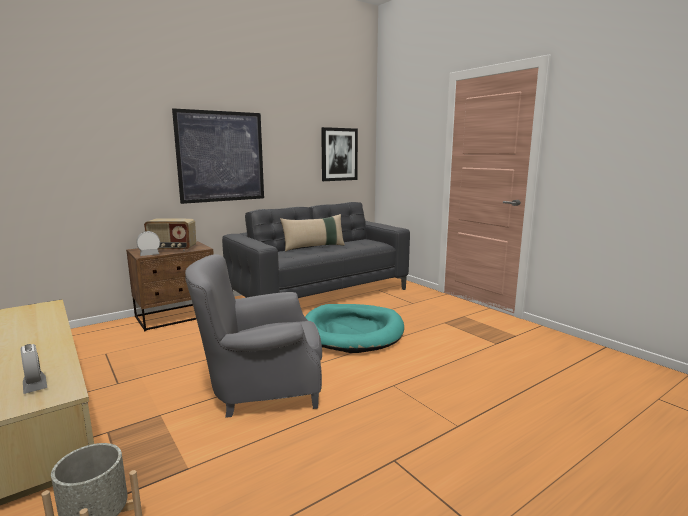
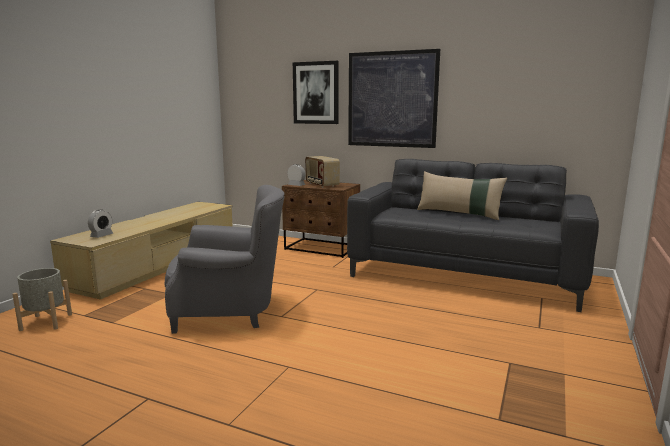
camera: 60 degrees right, 0 degrees up
(261, 389) = (230, 311): grey armchair -> grey armchair turned 120 degrees clockwise
(339, 154) = (559, 96): picture -> picture (316, 93)
(352, 331) = (390, 315): turquoise dog bed -> none

